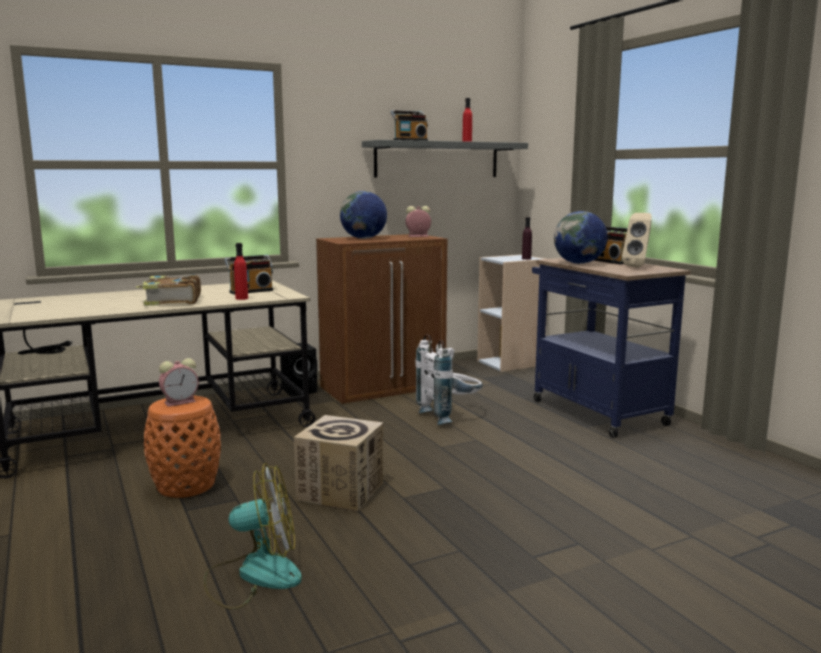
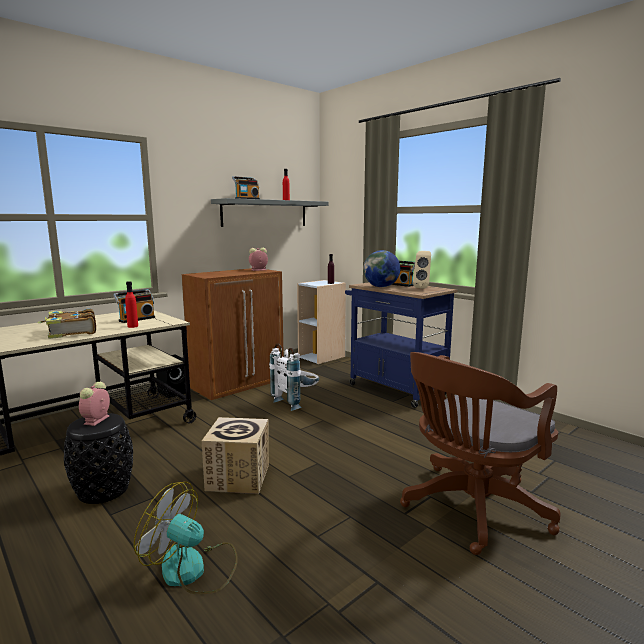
camera: 15 degrees left, 0 degrees up
(181, 402) = (96, 420): alarm clock -> alarm clock turned 150 degrees clockwise
(185, 486) = (103, 490): orange stool -> black stool
(254, 575) = (193, 570): fan -> fan turned 135 degrees counterclockwise
(363, 238) = (219, 273): globe -> none
(627, 565) = (470, 509): none -> brown office chair

